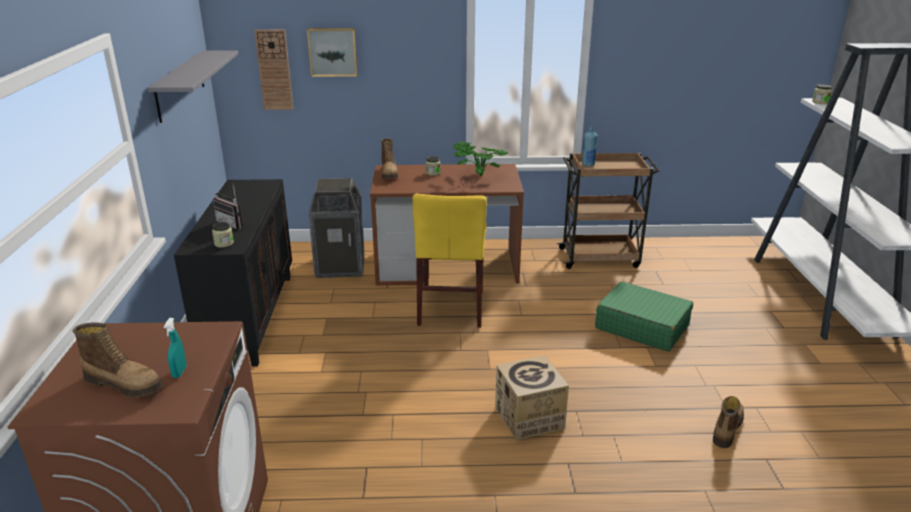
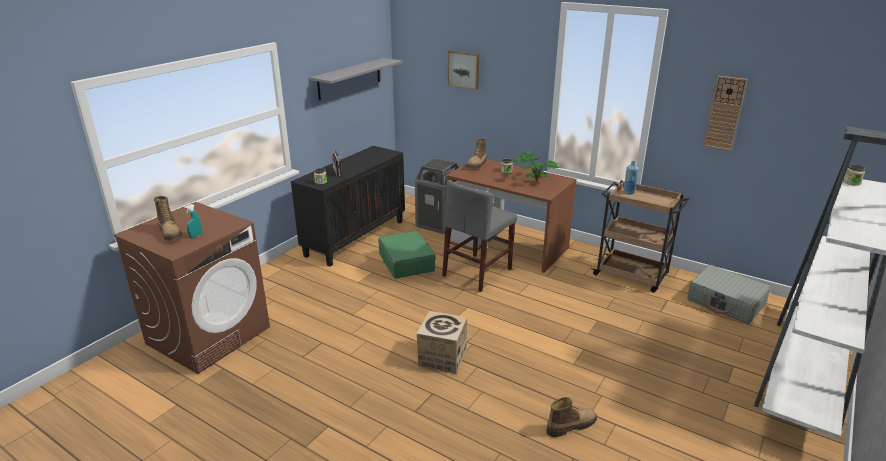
camera: 35 degrees right, 0 degrees up
(274, 70) = (428, 77): wall clock -> wall clock (724, 113)
(451, 307) = (477, 272): yellow chair -> grey chair
(641, 326) = (599, 334): green suitcase -> green suitcase (406, 262)
(700, 256) = (726, 303): none -> grey suitcase

